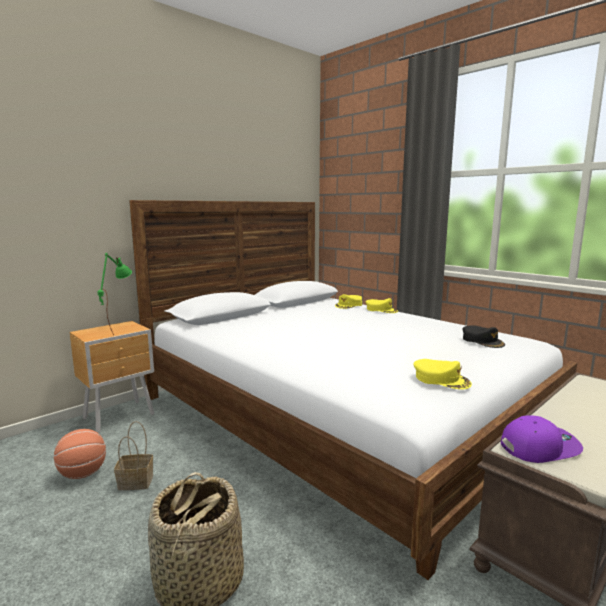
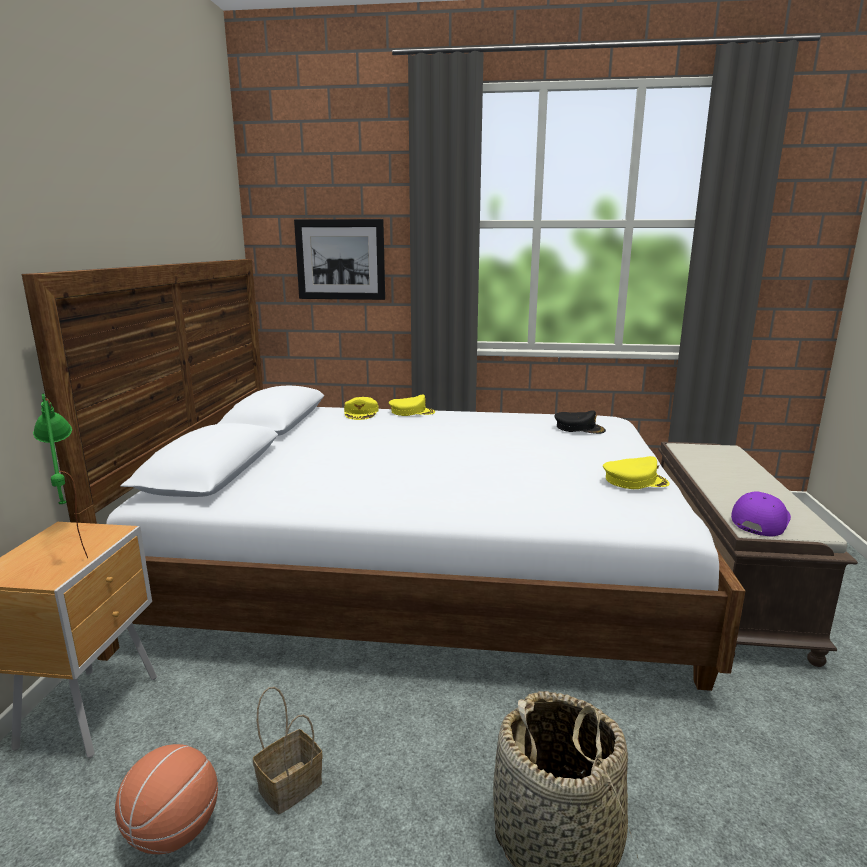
camera: 40 degrees left, 5 degrees up
(366, 202) = (340, 259): none -> picture

